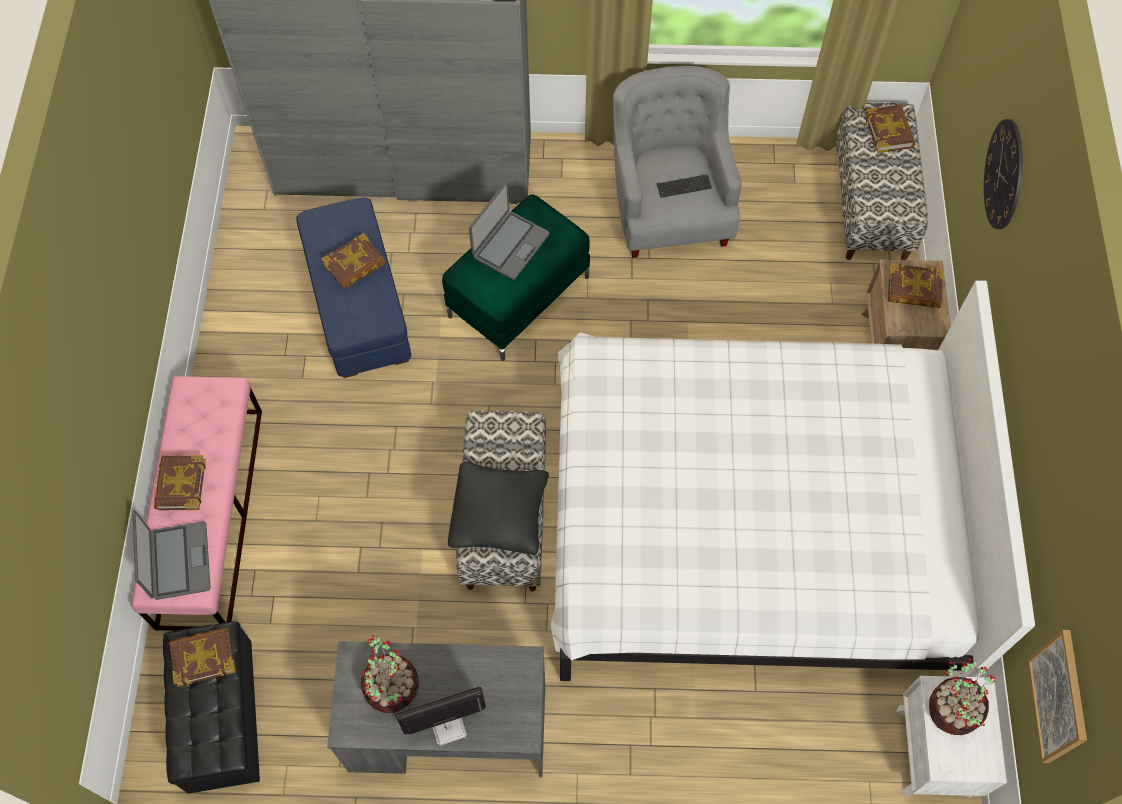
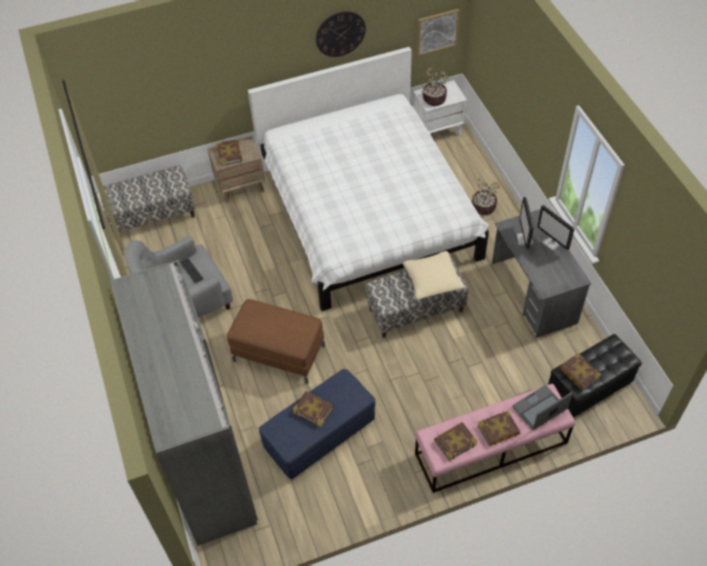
camera: 110 degrees left, 10 degrees down
(391, 686) = (548, 270): potted plant -> potted plant (483, 207)
(480, 680) = (524, 239): none -> monitor
(499, 514) = (432, 280): black pillow -> beige pillow
(510, 245) = (270, 330): laptop -> none
(519, 295) = (278, 353): green ottoman -> brown ottoman
(889, 131) = (122, 192): book -> book (455, 442)
(1004, 174) = (203, 72): wall clock -> wall clock (340, 34)

